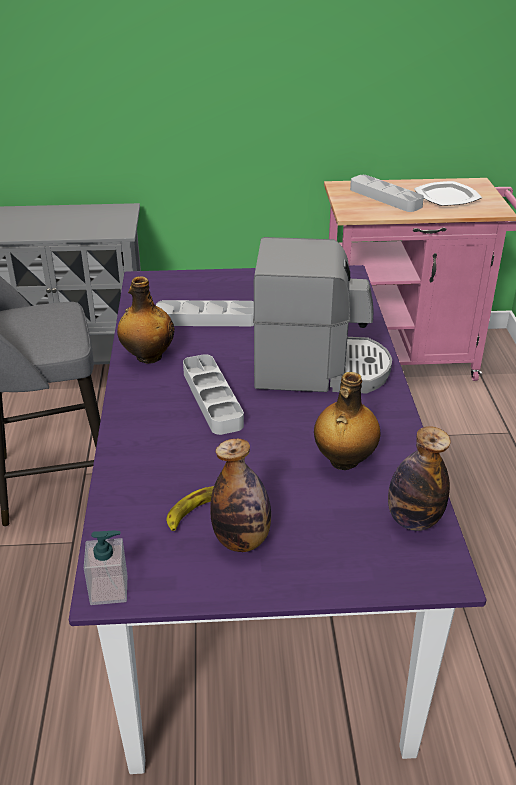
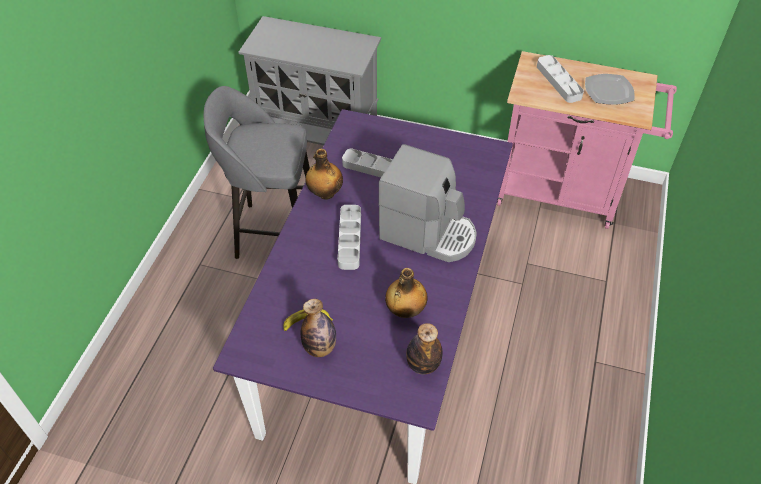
camera: 20 degrees right, 15 degrees up
(109, 590) = (238, 357): soap dispenser -> none

